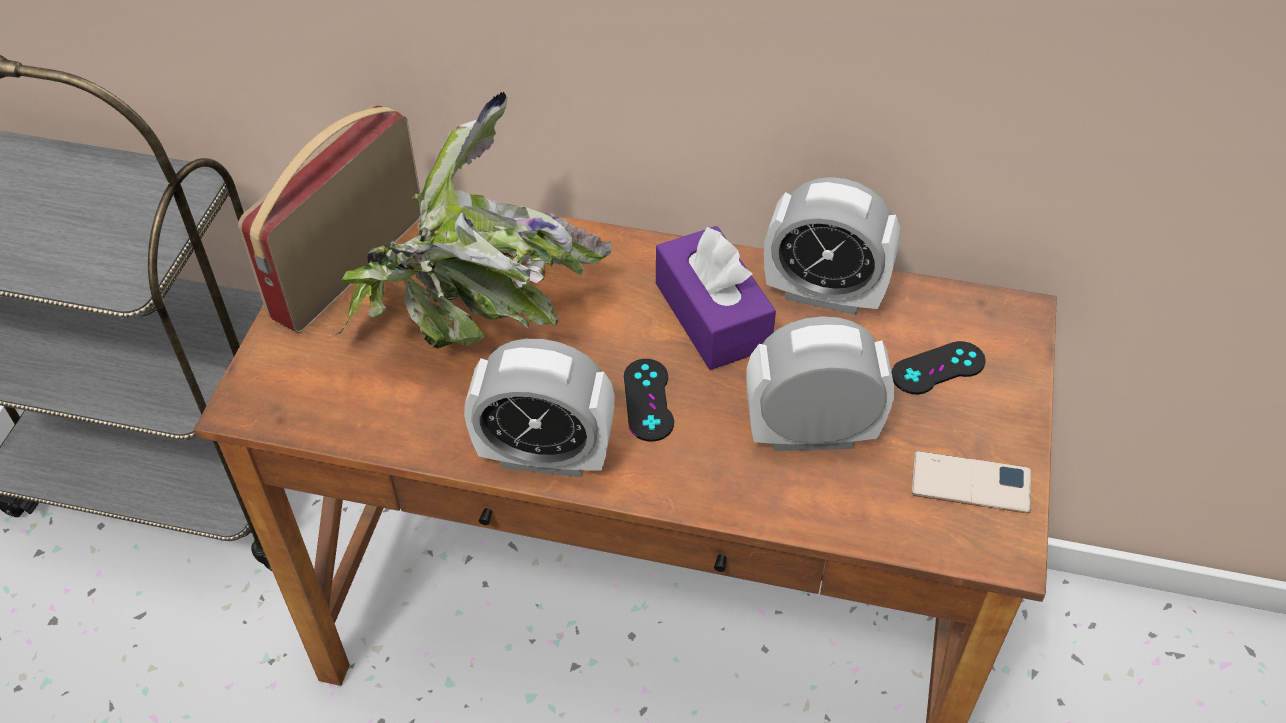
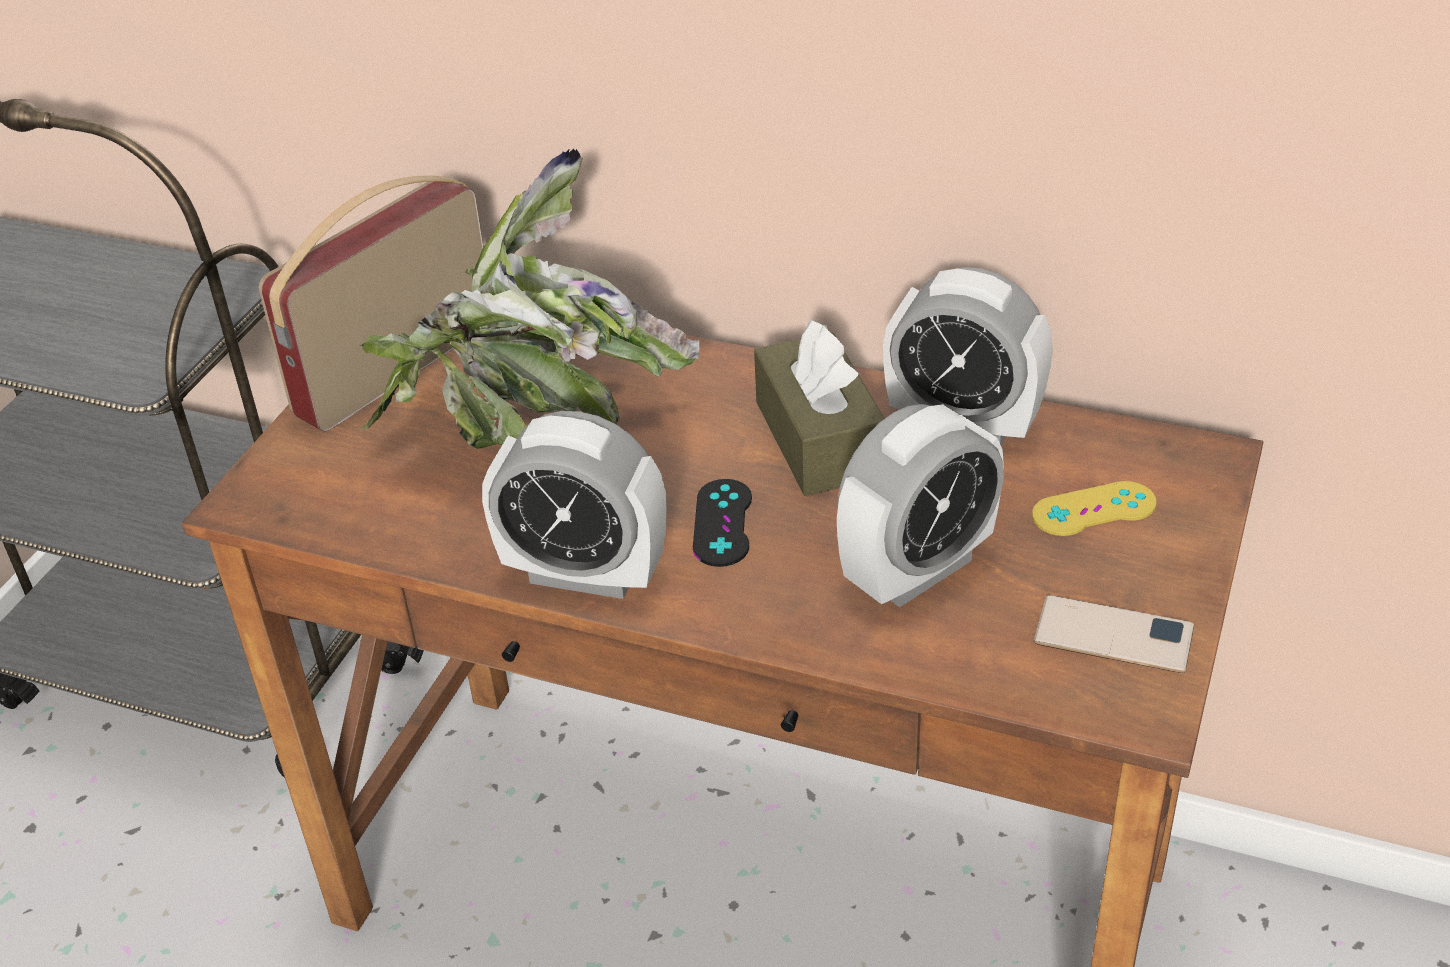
camera: 10 degrees right, 10 degrees down
(712, 315) = (819, 439): purple tissue box -> brown tissue box
(811, 434) = (918, 570): alarm clock -> alarm clock turned 135 degrees clockwise
(938, 368) = (1094, 509): black game controller -> yellow game controller

